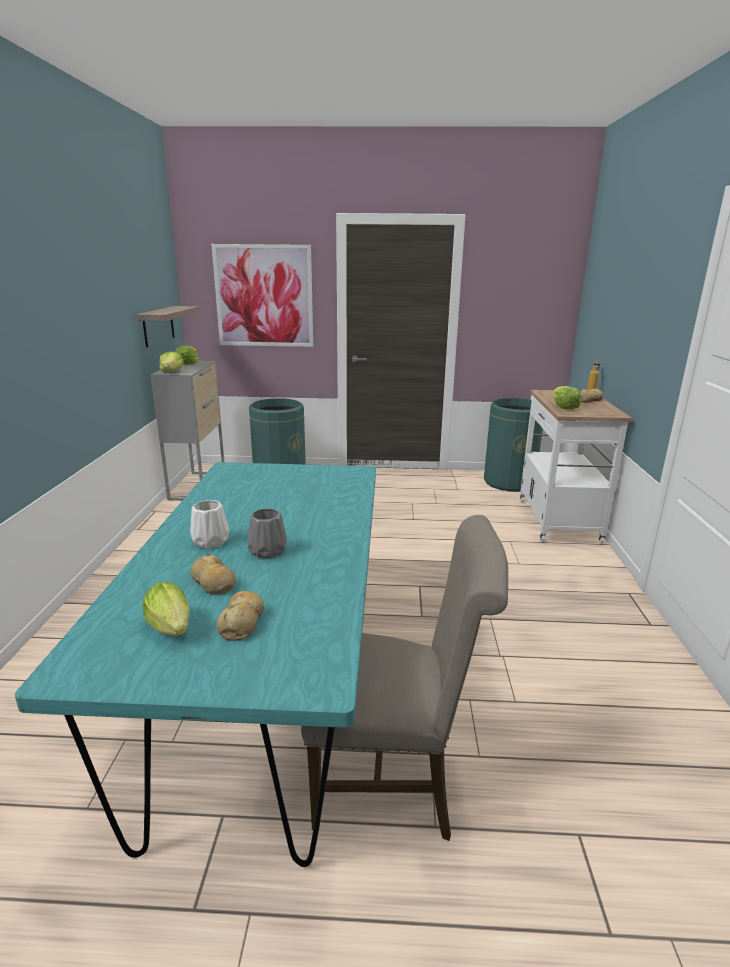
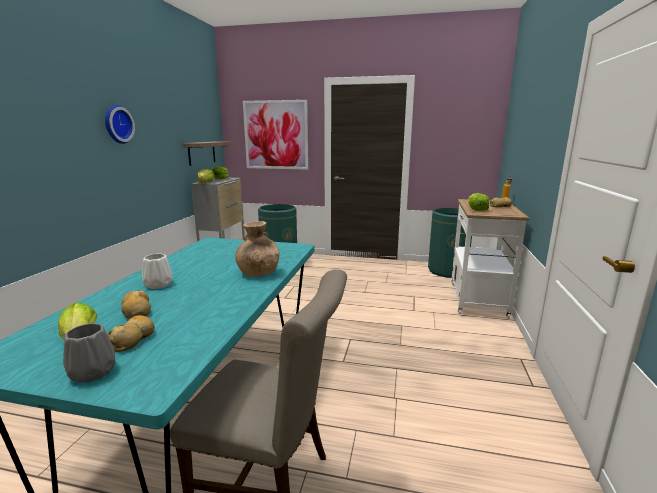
camera: 10 degrees right, 5 degrees down
(61, 296) = (117, 124): none -> wall clock
(267, 552) = (192, 293): grey vase -> grey vase (91, 373)
(332, 515) = (258, 273): none -> brown vase

